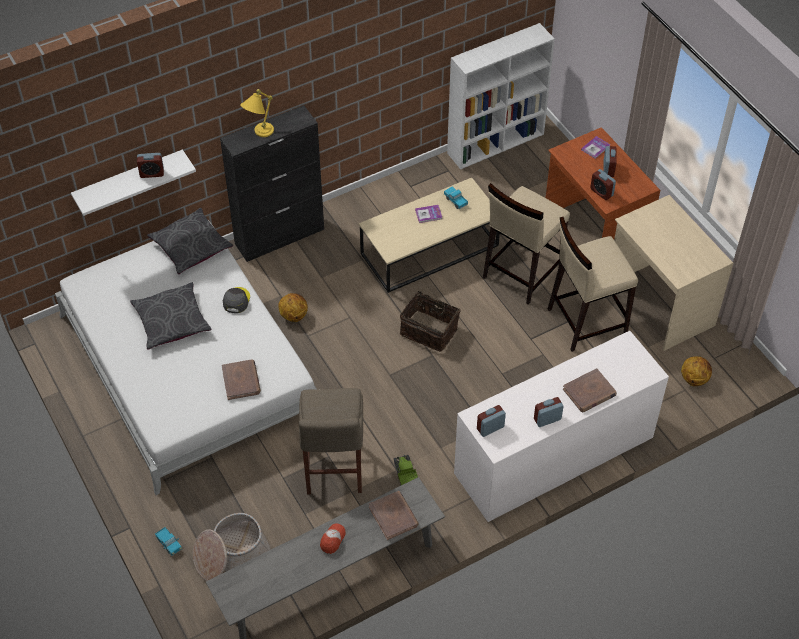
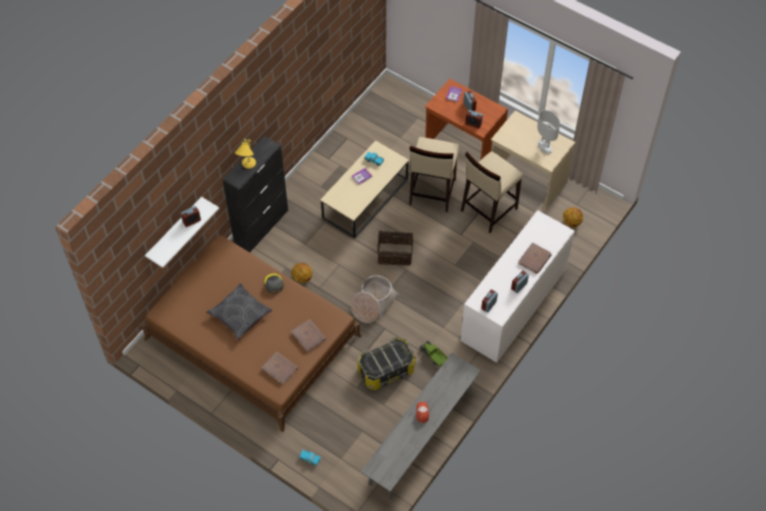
camera: 25 degrees left, 5 degrees up
(189, 364) = (253, 337): white bed -> brown bed
(191, 246) = (222, 258): grey pillow -> none
(231, 554) = (353, 448): basket -> basket (373, 303)
(333, 472) = (386, 370): beige stool -> storage box
(393, 516) = (450, 383): brown book -> brown book (280, 368)
(496, 143) = (368, 107): white bookcase -> none
(685, 253) = (544, 147): none -> white table lamp

